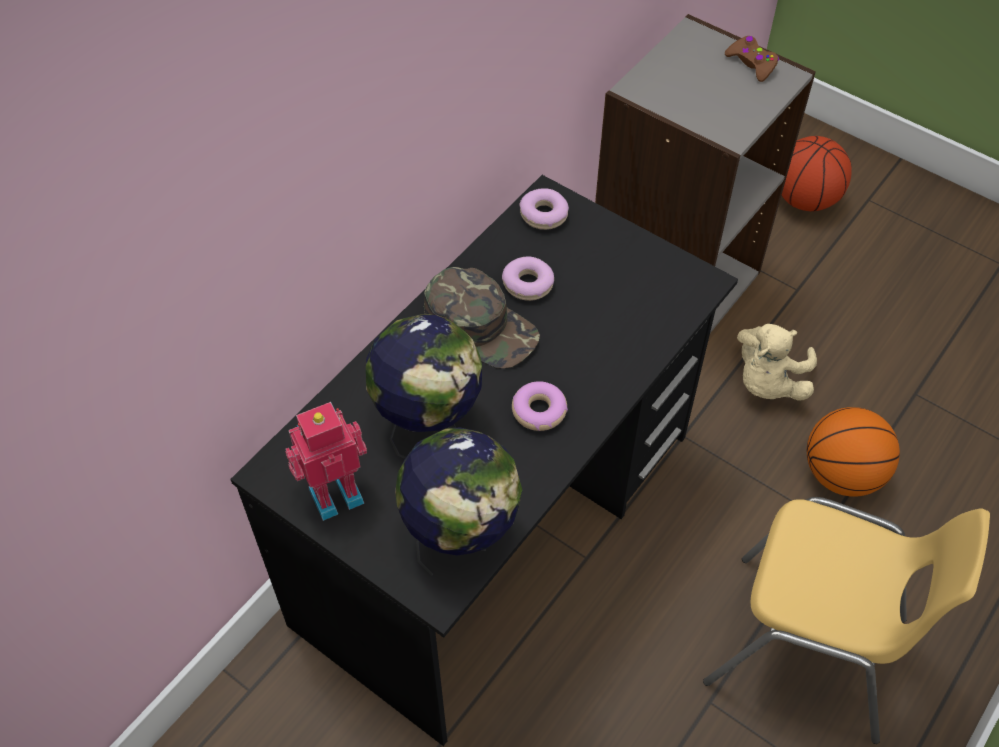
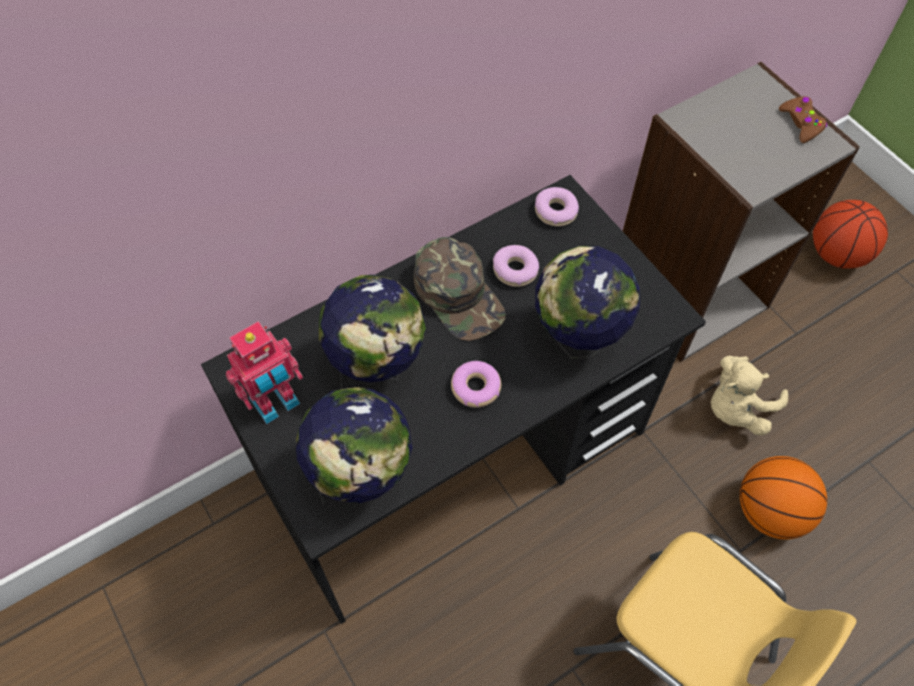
camera: 20 degrees right, 5 degrees up
(334, 492) = (276, 404): toy robot -> toy robot turned 150 degrees clockwise
(620, 333) = (577, 339): none -> globe

